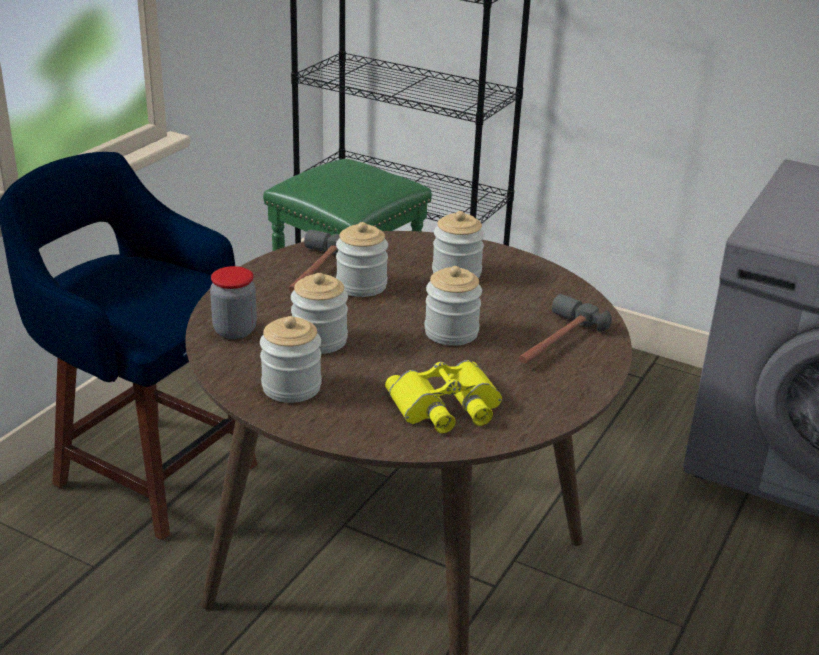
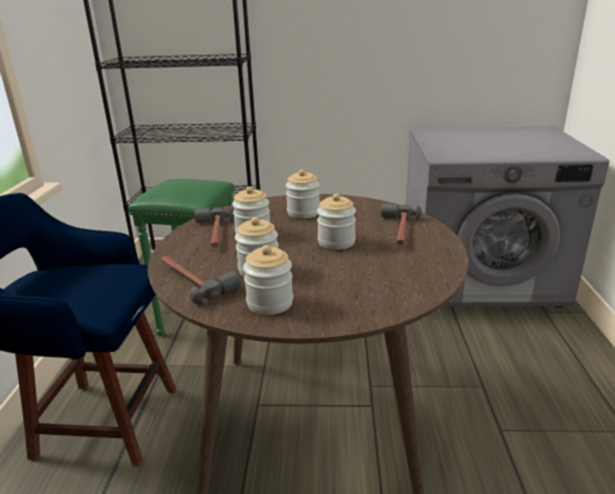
camera: 25 degrees left, 5 degrees down
(235, 330) = (193, 281): jar -> hammer
(446, 407) = (383, 282): yellow binoculars -> none

